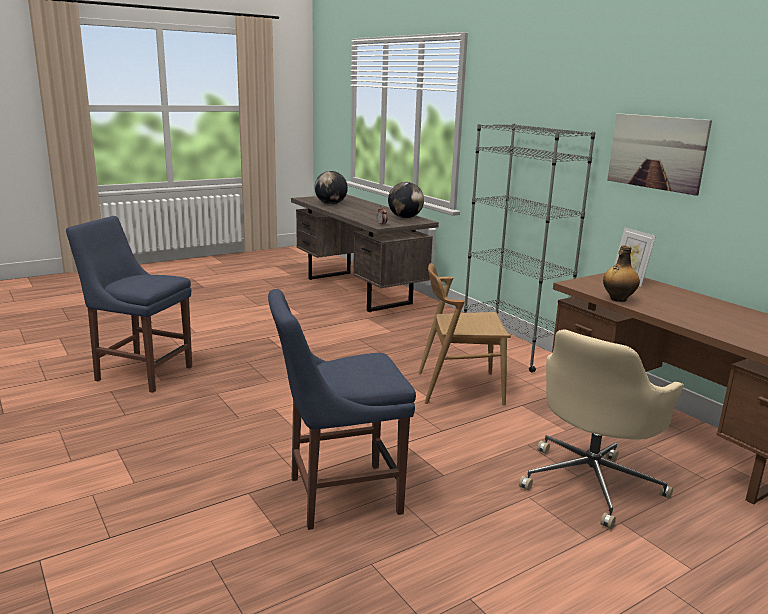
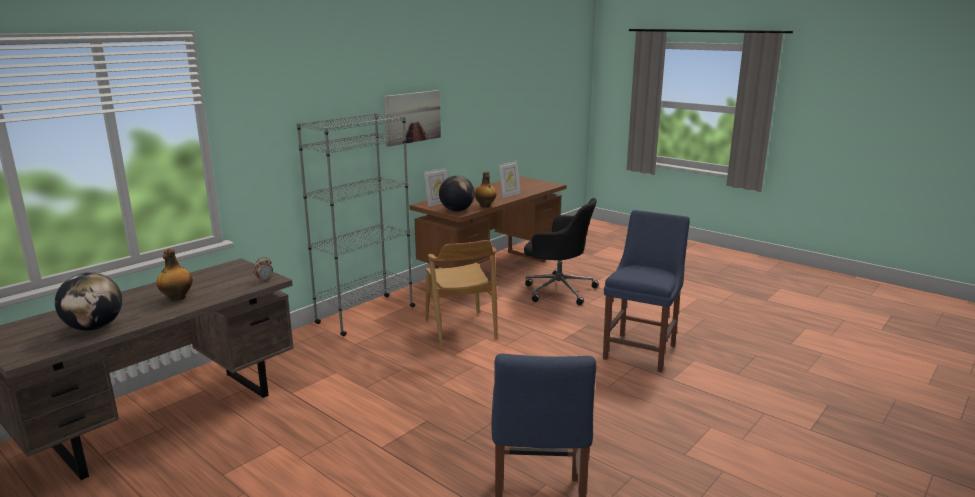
camera: 105 degrees left, 0 degrees up
(338, 495) = (641, 350): blue chair -> blue chair turned 120 degrees counterclockwise
(363, 212) = (177, 298): none -> bottle
(405, 217) = (215, 273): globe -> globe (457, 210)
(591, 482) = (557, 290): beige office chair -> black office chair
(701, 321) = (509, 195): none -> picture frame

